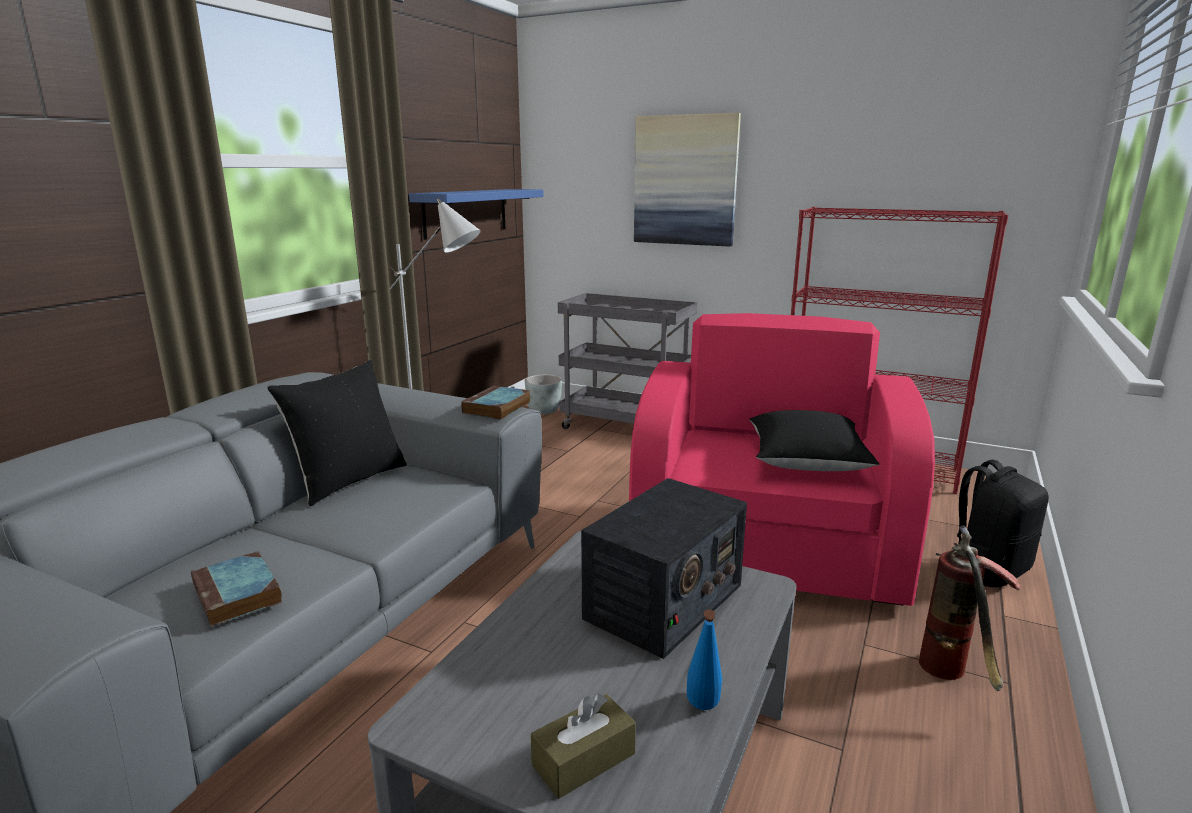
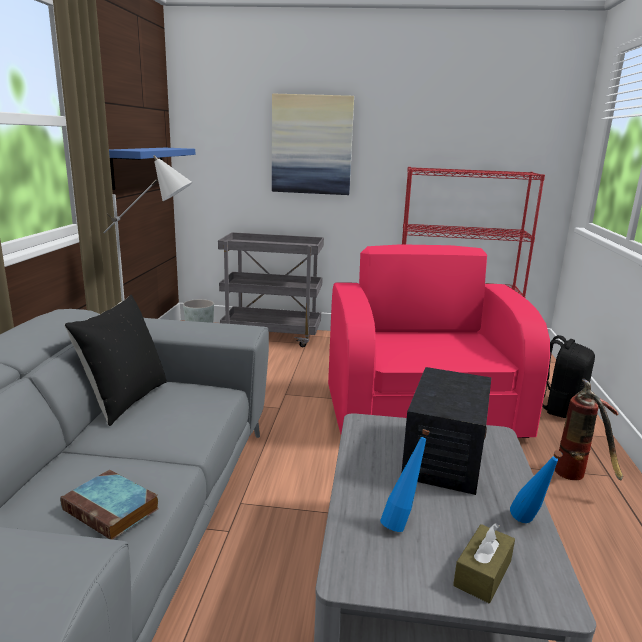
camera: 20 degrees left, 0 degrees up
(497, 408) = (238, 327): book -> none
(535, 674) = (402, 523): none -> blue bottle
(806, 462) = (456, 348): black pillow -> none

